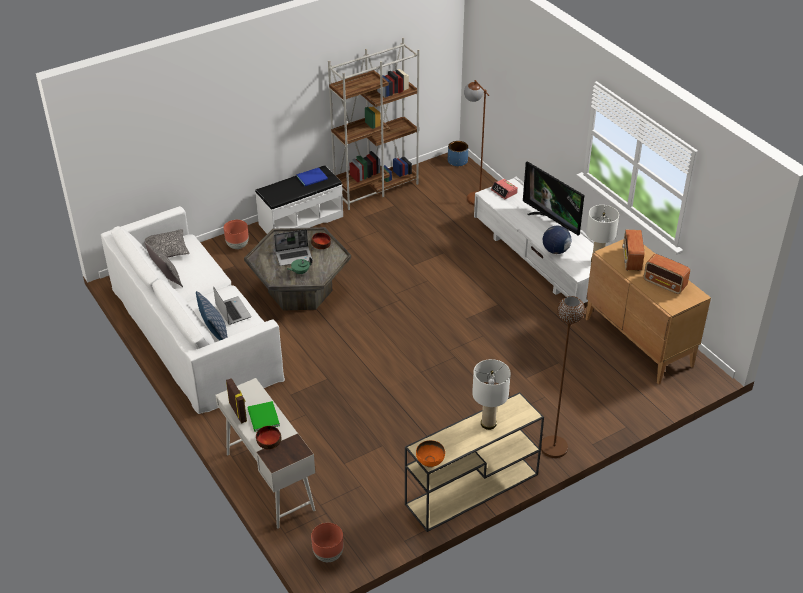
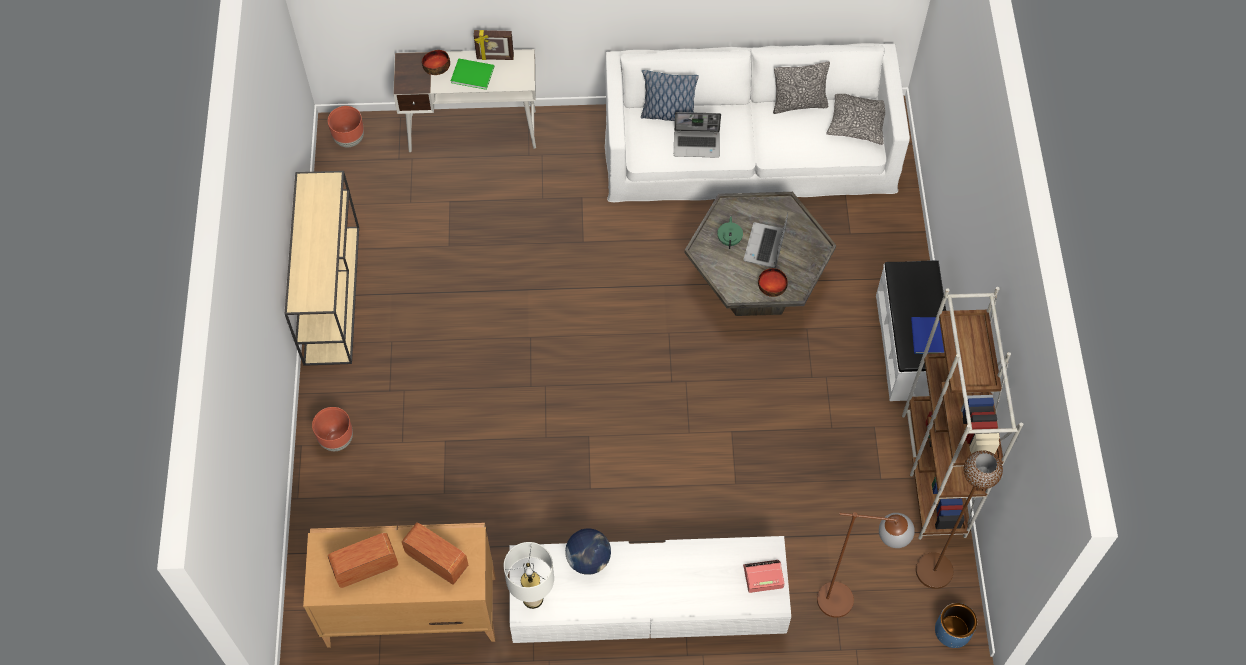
camera: 120 degrees right, 20 degrees up
(238, 246) = (891, 253): brown planter -> brown planter (336, 439)
(430, 463) = (306, 180): orange bowl -> none
(488, 423) = (315, 258): white table lamp -> none
(552, 222) = (652, 597): television -> none
(553, 448) = (325, 403): brown floor lamp -> brown floor lamp (933, 571)

